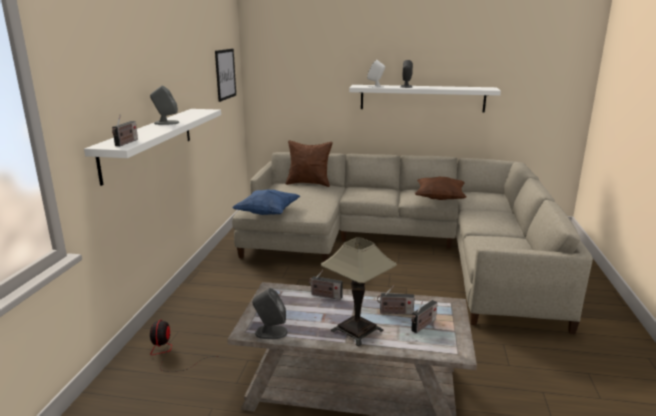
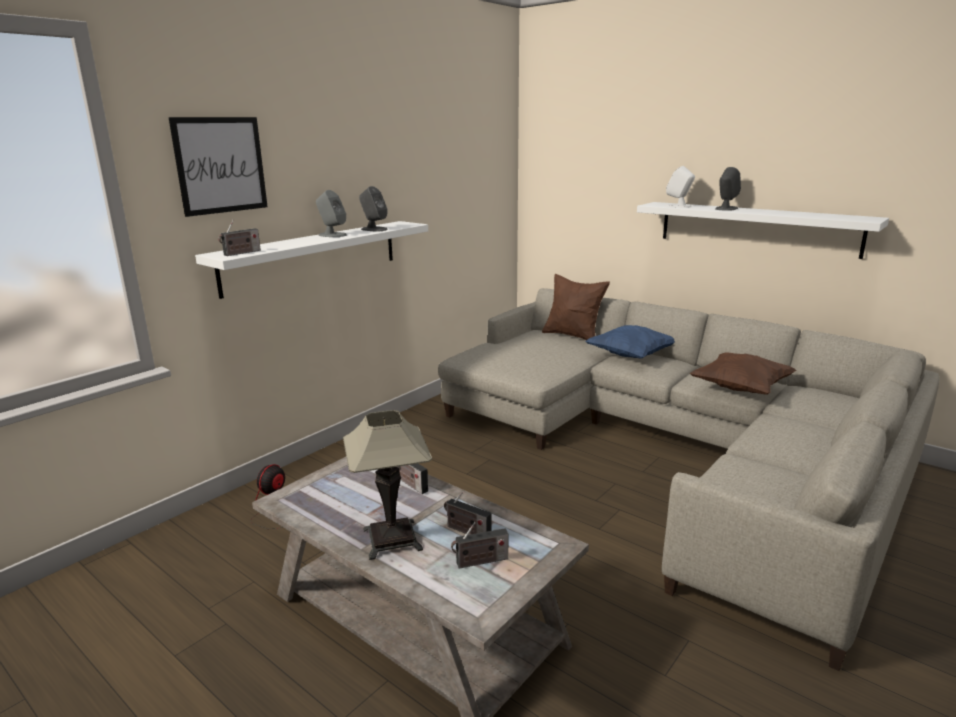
camera: 30 degrees right, 0 degrees up
(225, 74) = (479, 180): picture -> picture (220, 165)
(267, 213) = (479, 365): blue pillow -> blue pillow (631, 356)
(270, 332) = (300, 509): grey speaker -> grey speaker (374, 229)

